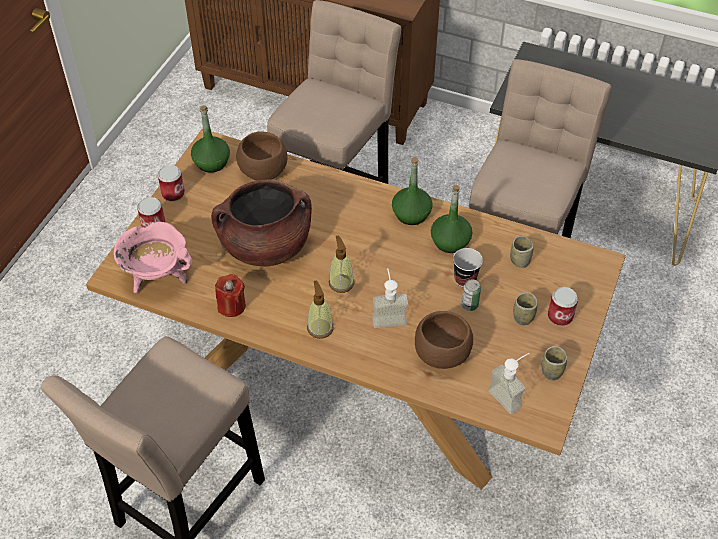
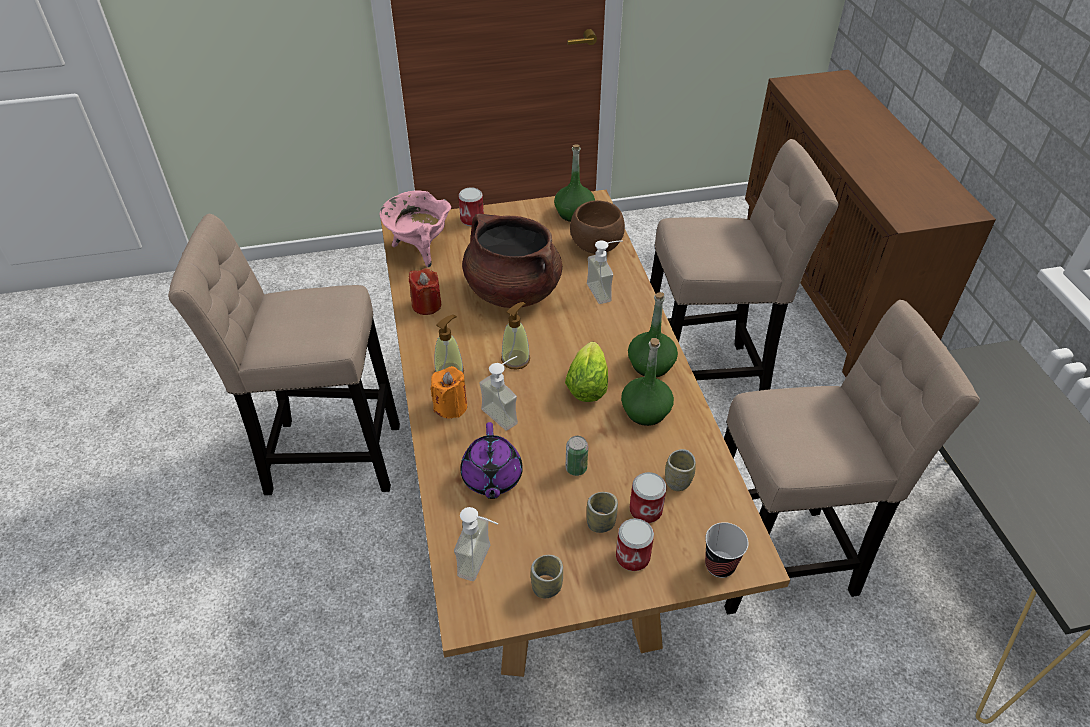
camera: 55 degrees right, 5 degrees down
(173, 194) = (517, 211): can -> can (645, 510)
(317, 195) = (605, 291): none -> soap dispenser
(356, 344) = (451, 406): none -> orange candle
(399, 256) = (588, 383): none -> lettuce
(442, 354) = (491, 478): brown bowl -> purple teapot
(465, 280) = (606, 448): cup -> cup (720, 565)

